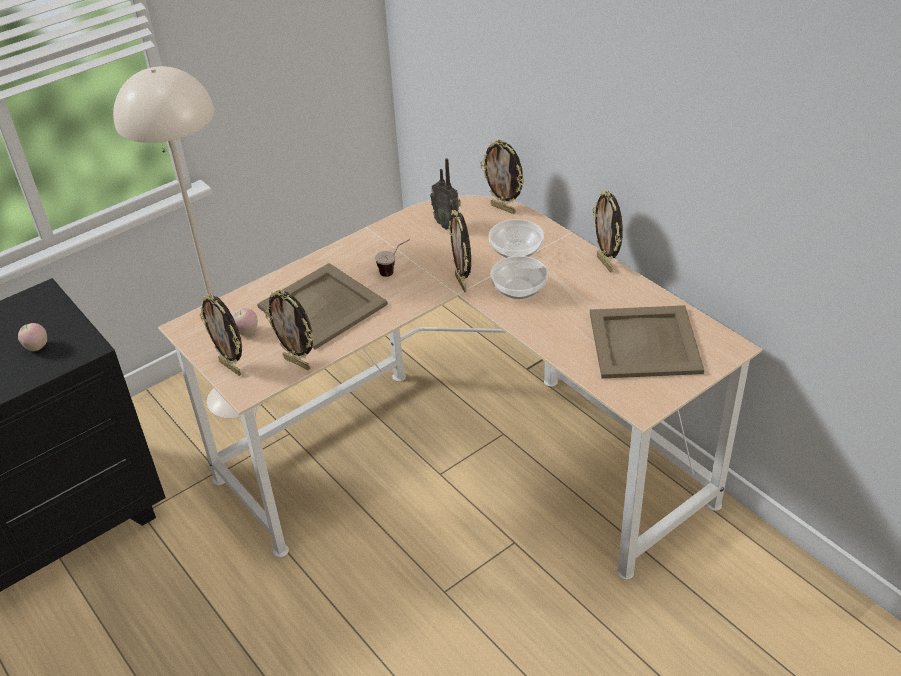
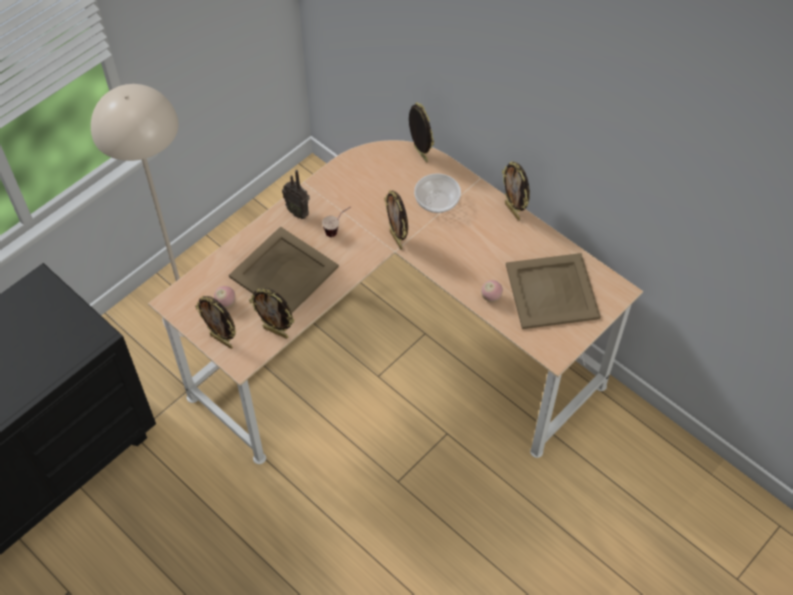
camera: 10 degrees left, 15 degrees up
(37, 347) = (55, 338): apple -> apple (491, 297)
(447, 224) = (374, 175): radio -> radio (298, 212)
(503, 208) = (419, 154): picture frame -> picture frame turned 150 degrees counterclockwise
(519, 289) = (445, 244): bowl -> none

